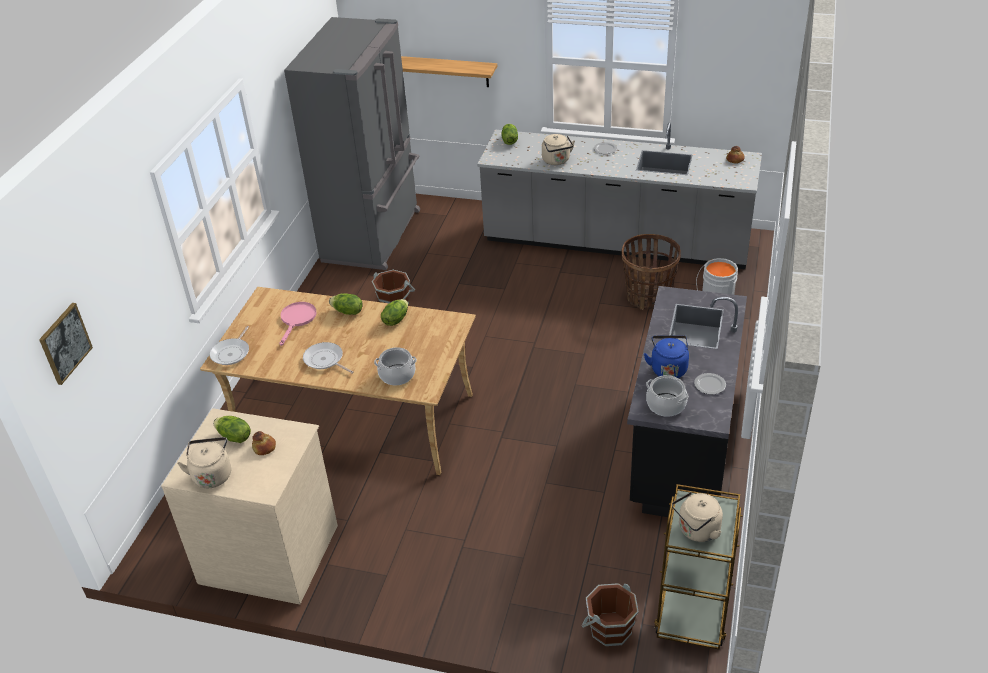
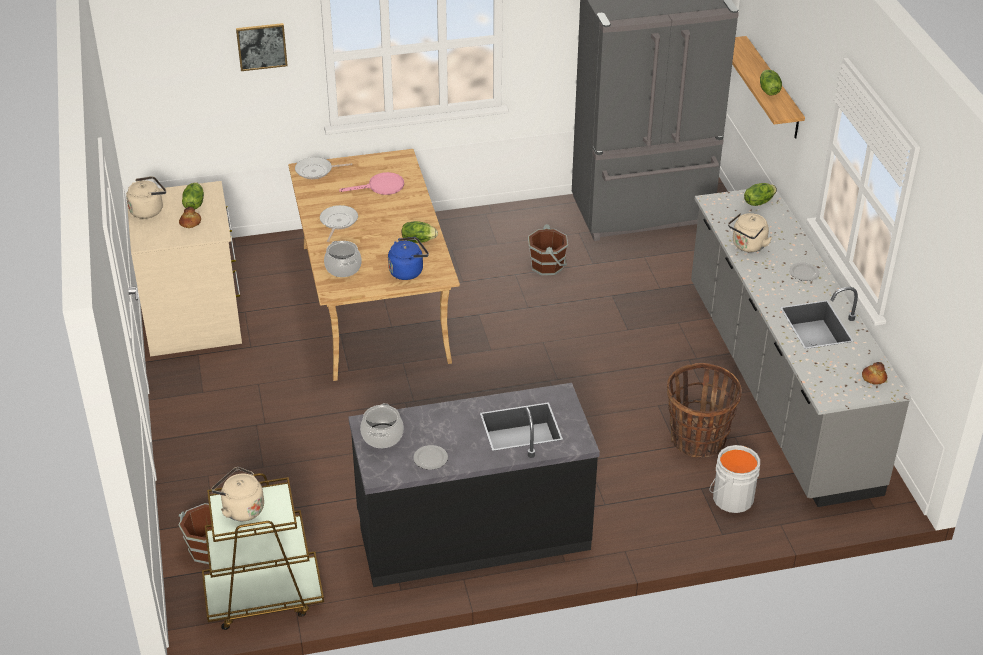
camera: 60 degrees right, 0 degrees up
(65, 343) = (151, 55): picture -> picture (261, 46)
(347, 312) = (411, 209): lettuce -> lettuce (768, 90)
(668, 368) = (438, 423): blue kettle -> blue kettle (408, 271)

